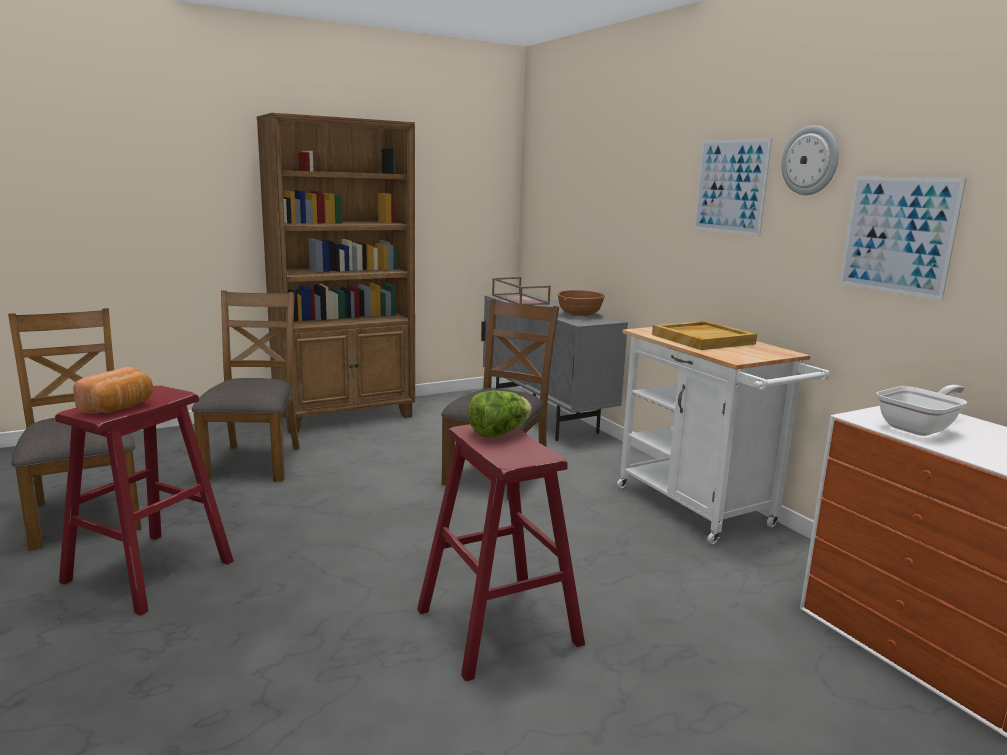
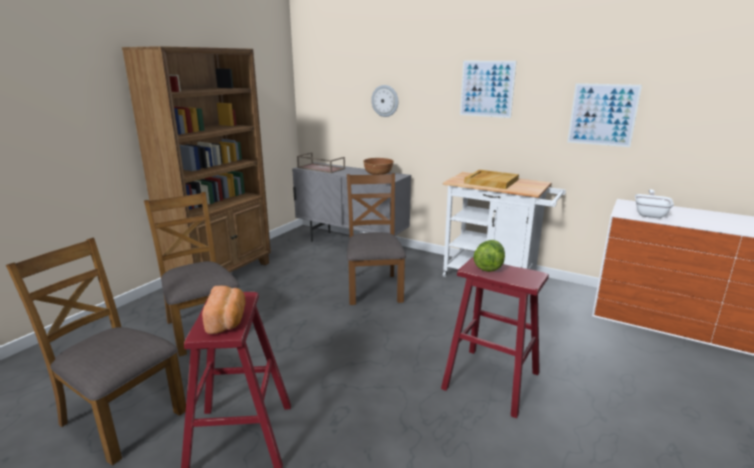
camera: 30 degrees left, 5 degrees up
(810, 160) = (544, 74): wall clock -> wall clock (385, 101)

